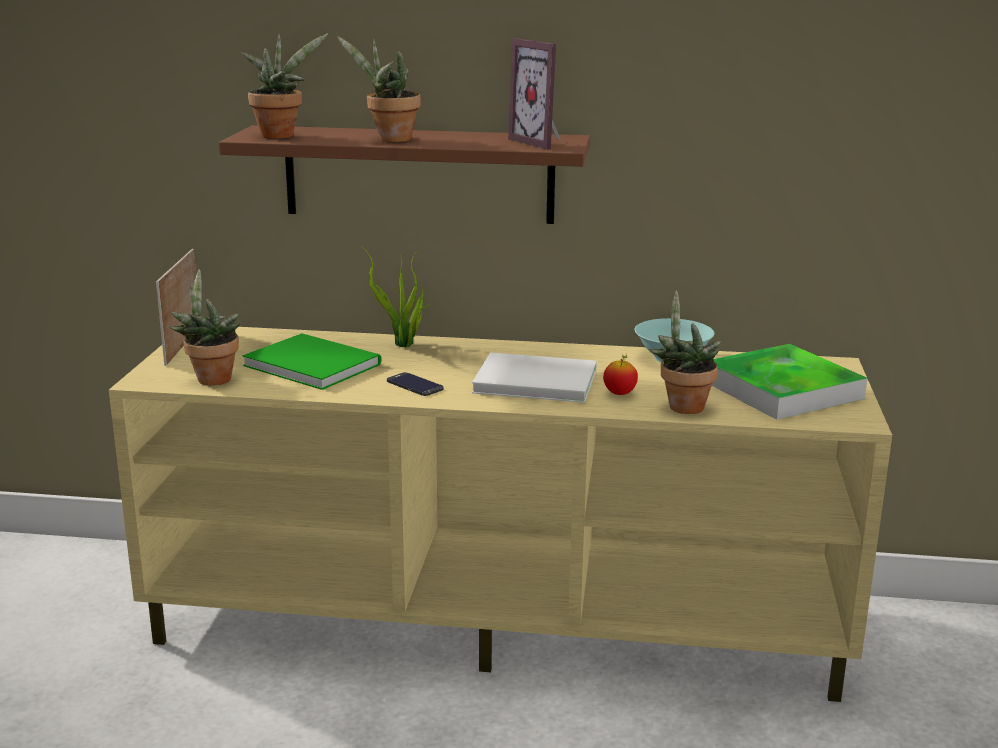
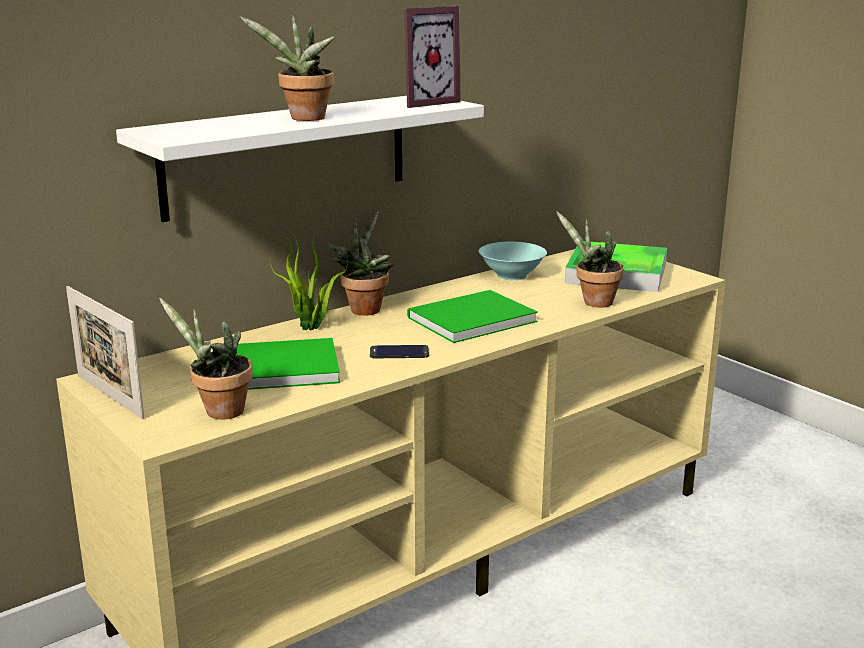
camera: 45 degrees left, 0 degrees up
(280, 135) = (193, 131): potted plant -> potted plant (364, 308)
(419, 174) = (287, 155): brown shelf -> white shelf
(532, 380) = (467, 319): white book -> green book
(542, 142) = (425, 102): picture frame -> picture frame turned 45 degrees counterclockwise
(619, 393) = (541, 308): apple -> none

